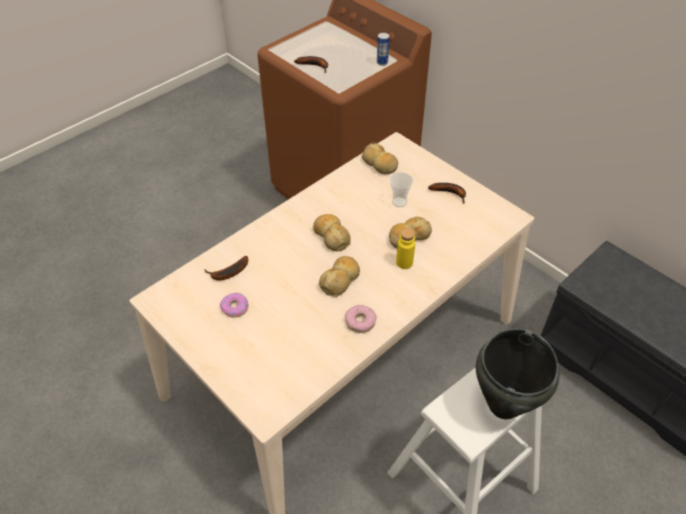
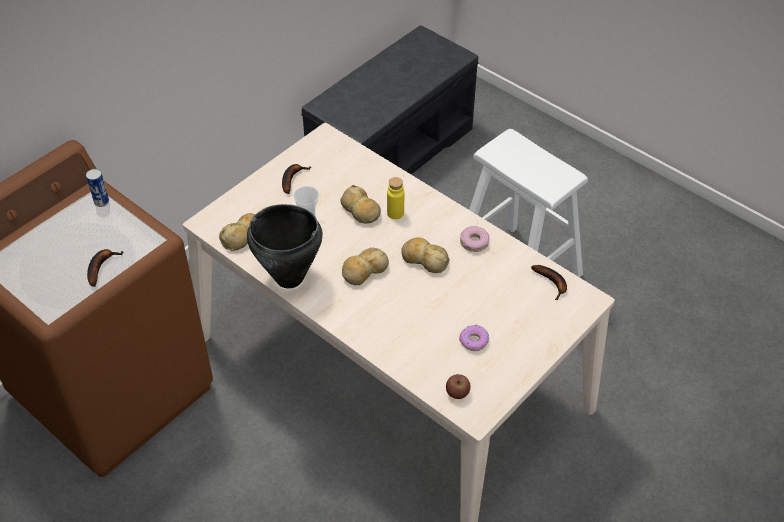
camera: 95 degrees left, 0 degrees up
(181, 289) = (457, 392): none -> apple
(228, 273) = (428, 354): banana -> banana (552, 283)
(503, 405) = (536, 157): black cooking pot -> black cooking pot (289, 278)

